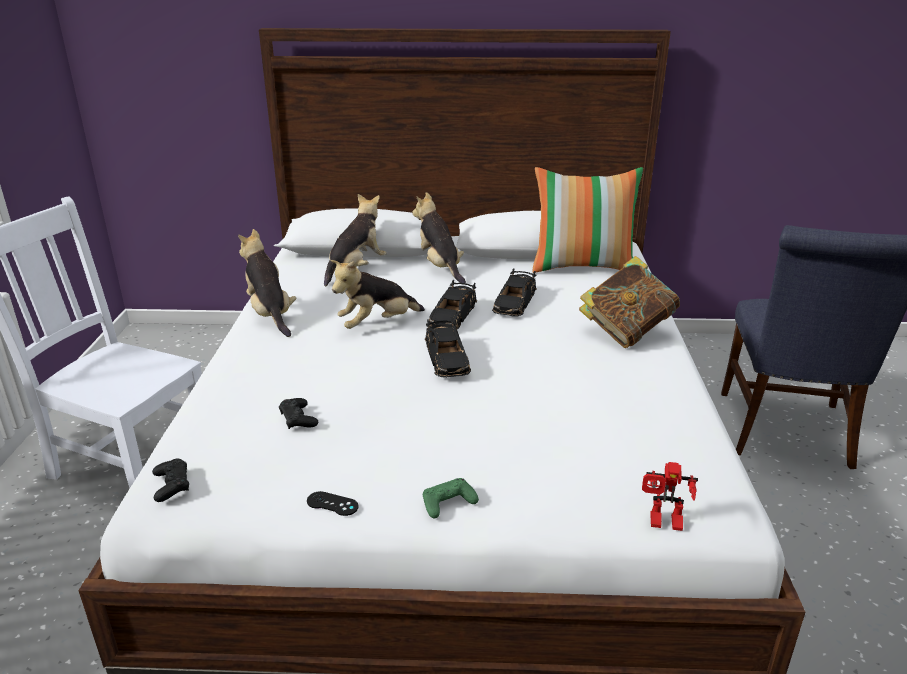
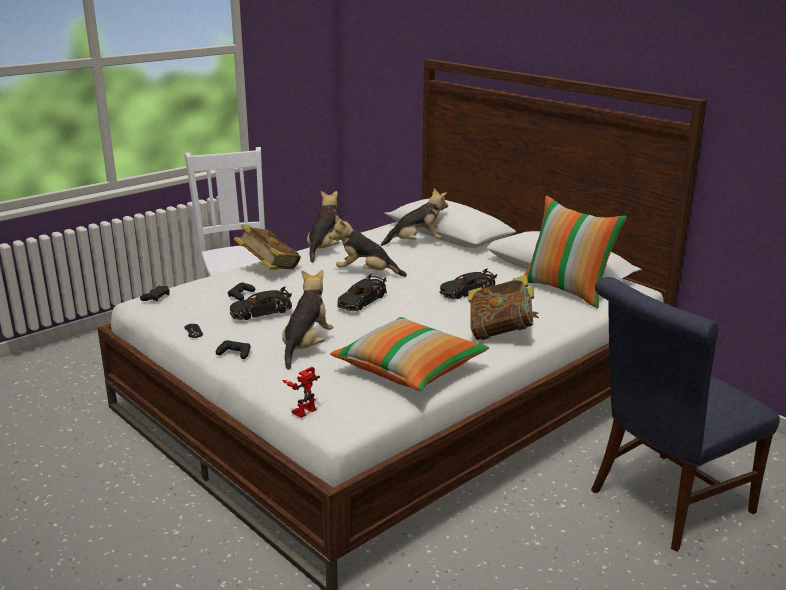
camera: 45 degrees right, 5 degrees down
(254, 369) = (269, 270): none -> book
(440, 267) = (469, 258): plush toy -> plush toy (306, 347)
(448, 503) = (234, 353): green game controller -> black game controller
(453, 315) = (414, 284): black toy car -> black toy car (261, 312)
(646, 412) = (409, 370): none -> pillow
(663, 524) = (303, 409): toy robot -> toy robot turned 75 degrees clockwise

